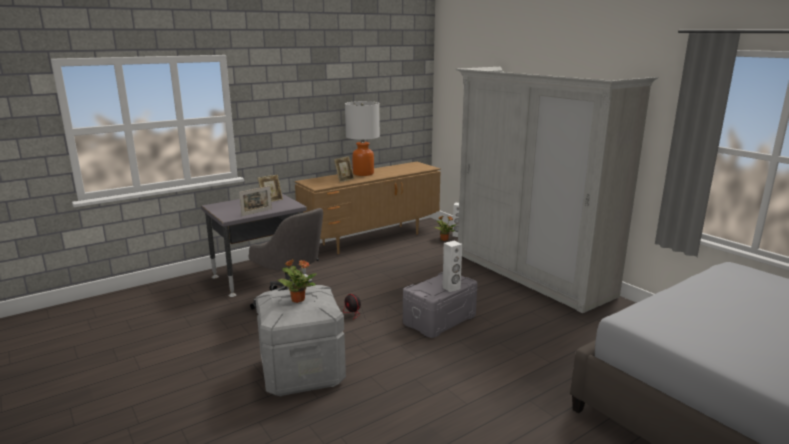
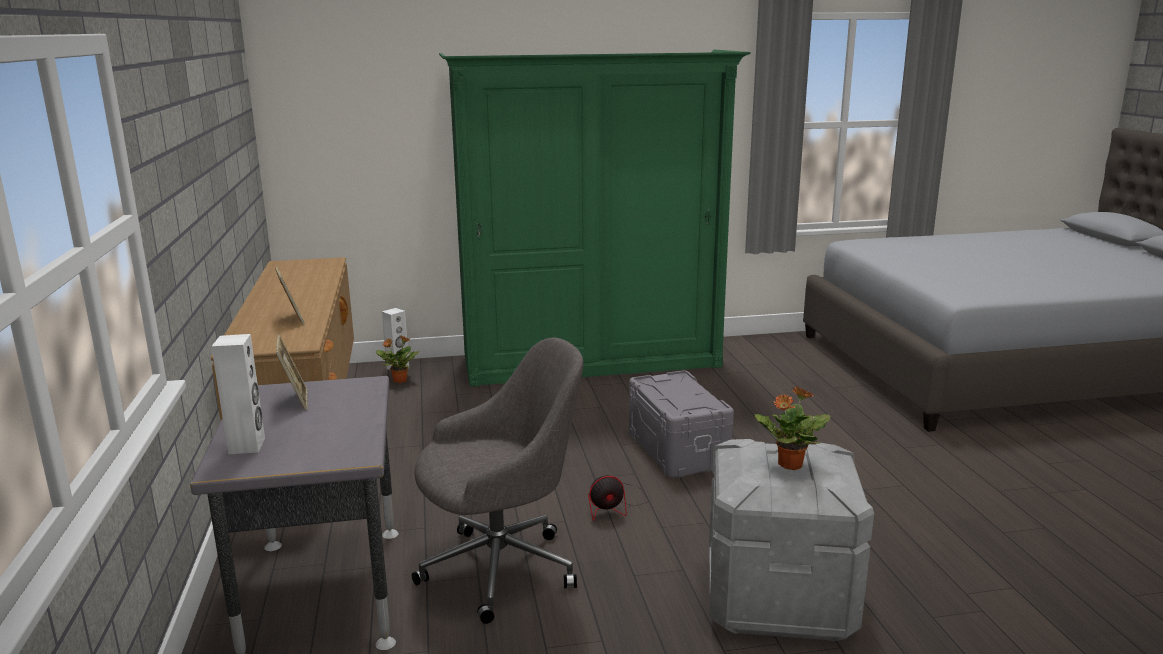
camera: 65 degrees left, 0 degrees up
(256, 212) = (364, 422): picture frame -> none
(363, 173) = (275, 301): table lamp -> none
(451, 288) = (693, 390): white speaker -> white speaker (247, 446)
(529, 274) = (593, 363): white wardrobe -> green wardrobe

